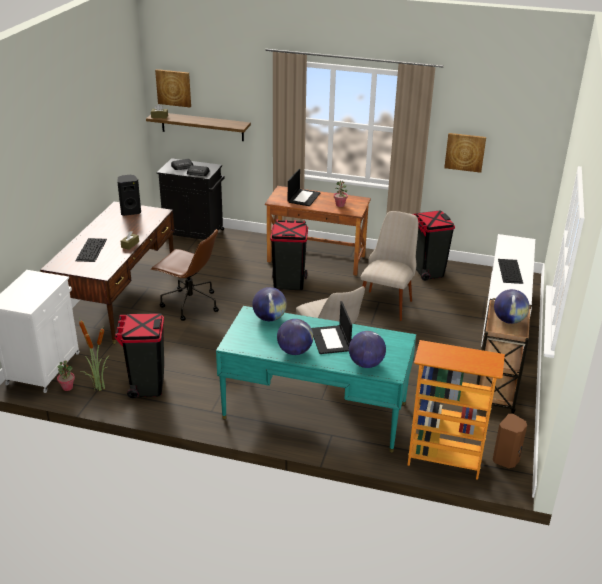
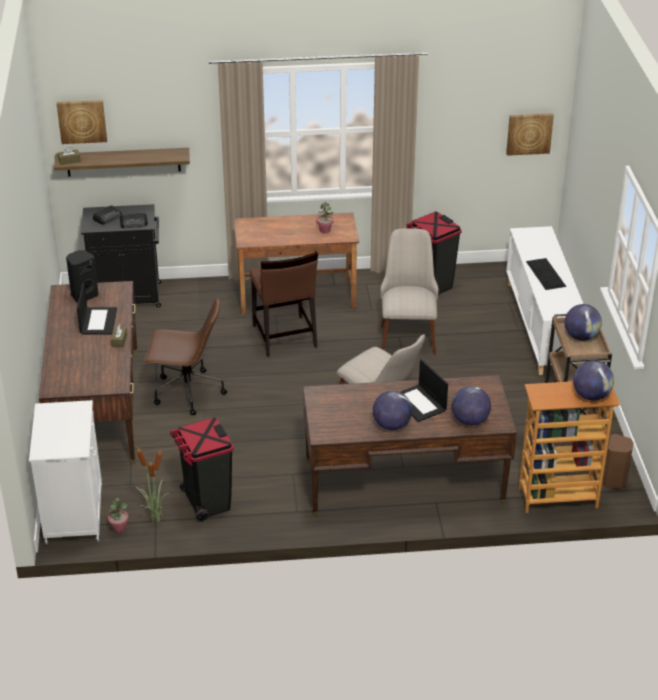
camera: 20 degrees left, 5 degrees up
(91, 249) = (78, 358): keyboard -> none
(269, 318) = (341, 394): globe -> globe (591, 395)
(288, 283) = (284, 337): black trash can -> brown chair
(303, 197) = (276, 229): laptop -> laptop (98, 321)
(315, 411) = (404, 481): turquoise desk -> brown desk
(465, 152) = (457, 141): picture -> picture (529, 133)

